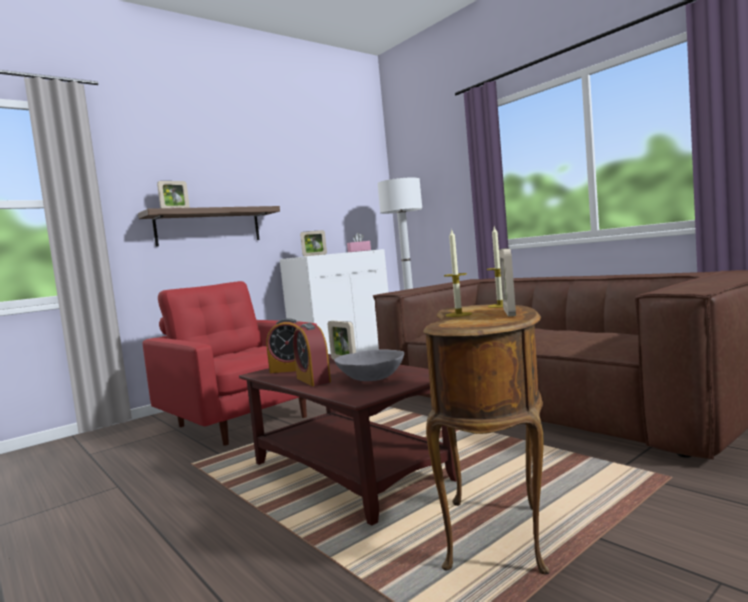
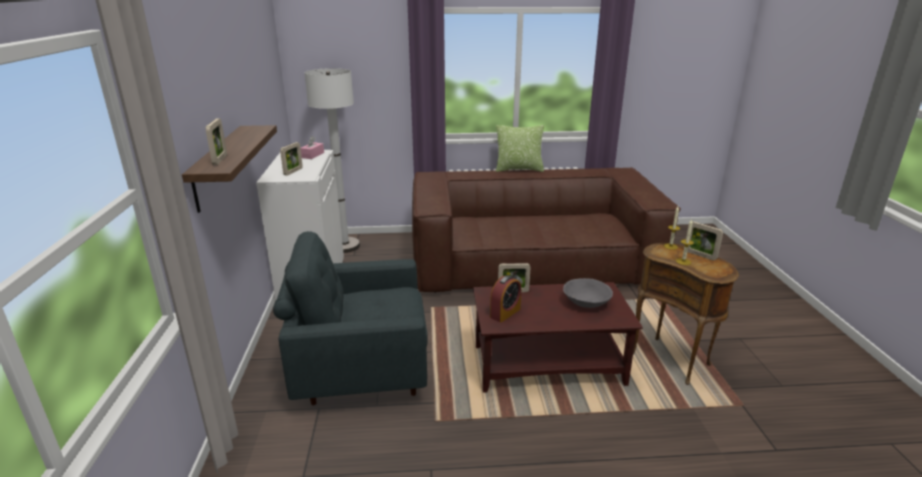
camera: 55 degrees left, 20 degrees up
(241, 420) = (361, 370): red armchair -> grey armchair
(313, 380) = (556, 317): alarm clock -> none
(583, 275) = (519, 169): none -> pillow

